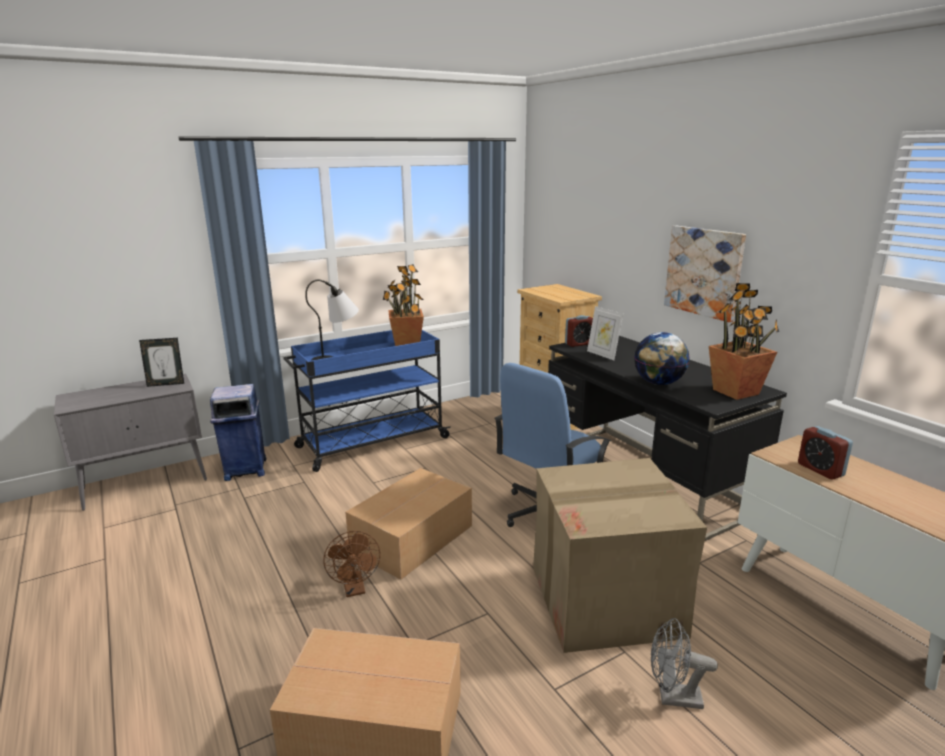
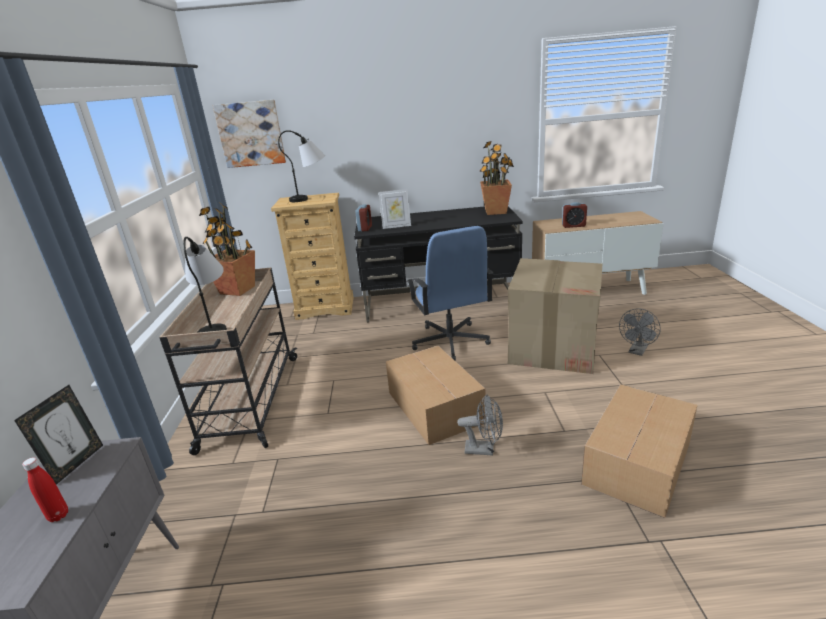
camera: 60 degrees left, 5 degrees up
(119, 396) = (58, 515): none -> red bottle
(244, 469) = (194, 506): blue trash can -> none
(355, 589) = (484, 449): brown fan -> grey fan
(371, 443) = (250, 402): blue cart -> beige cart
(566, 292) = (311, 198): none -> table lamp
(658, 383) = (463, 223): globe -> none
(704, 272) = (432, 147): picture -> picture (251, 134)

